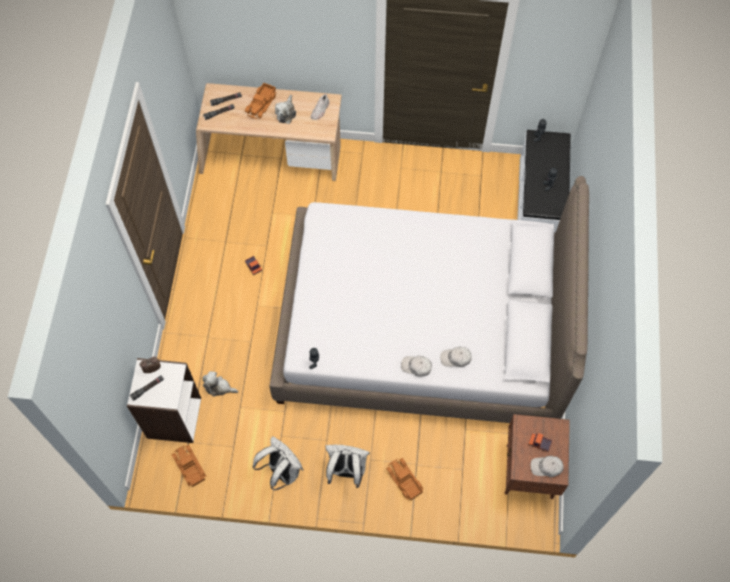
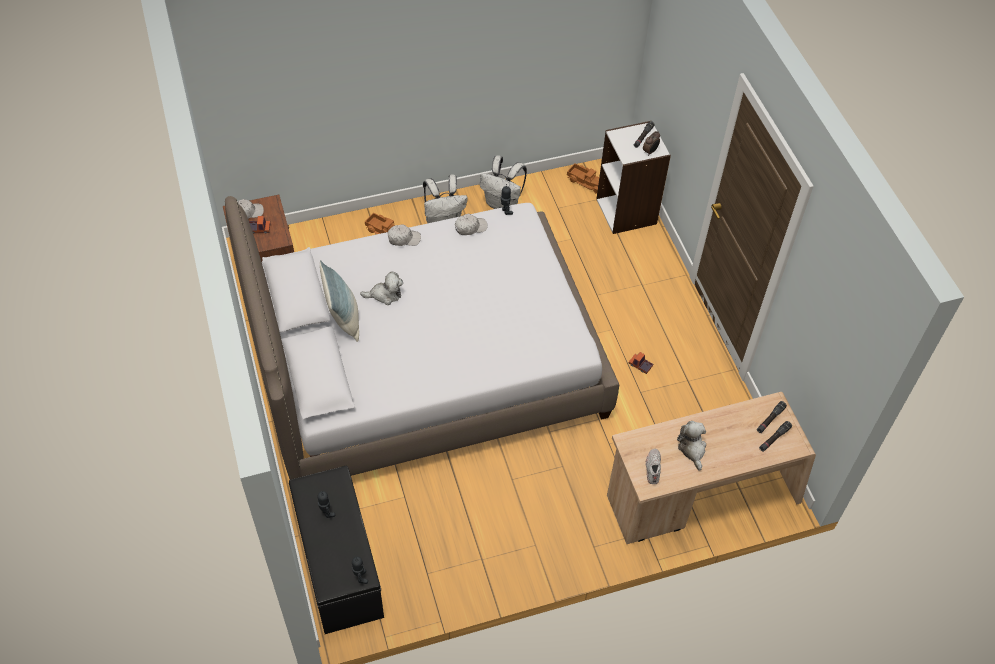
camera: 155 degrees right, 10 degrees down
(219, 387) = (602, 247): plush toy -> plush toy (385, 294)
(262, 104) = (728, 450): toy truck -> none
(456, 358) = (367, 258): white cap -> white cap (470, 227)
(494, 306) = (343, 318): none -> pillow
(539, 201) = (338, 565): white bench -> black bench

